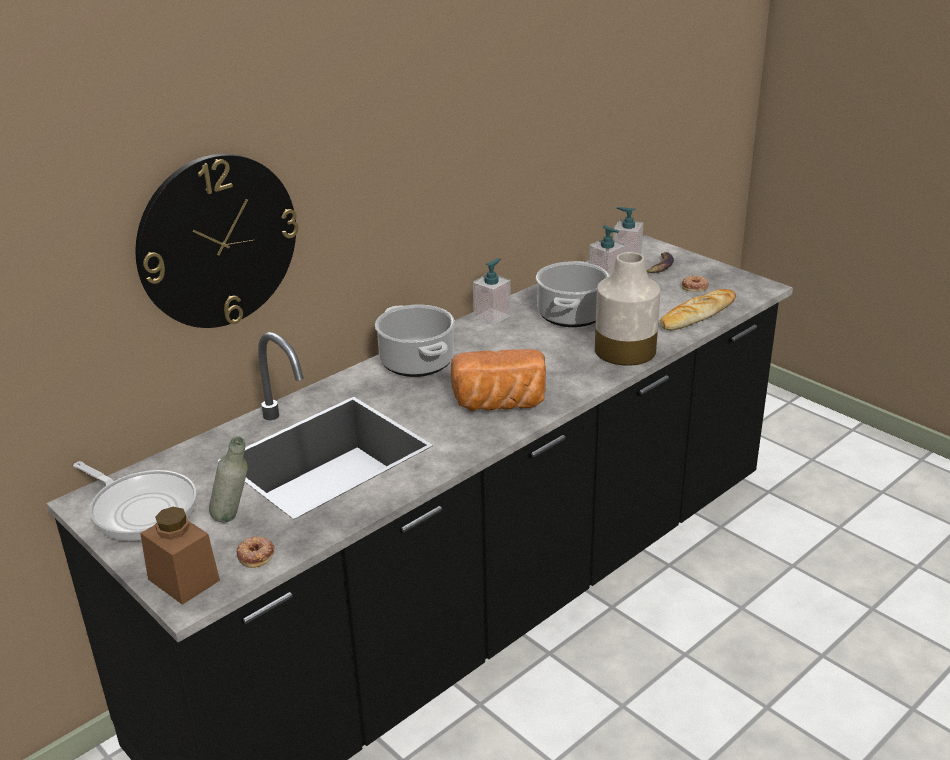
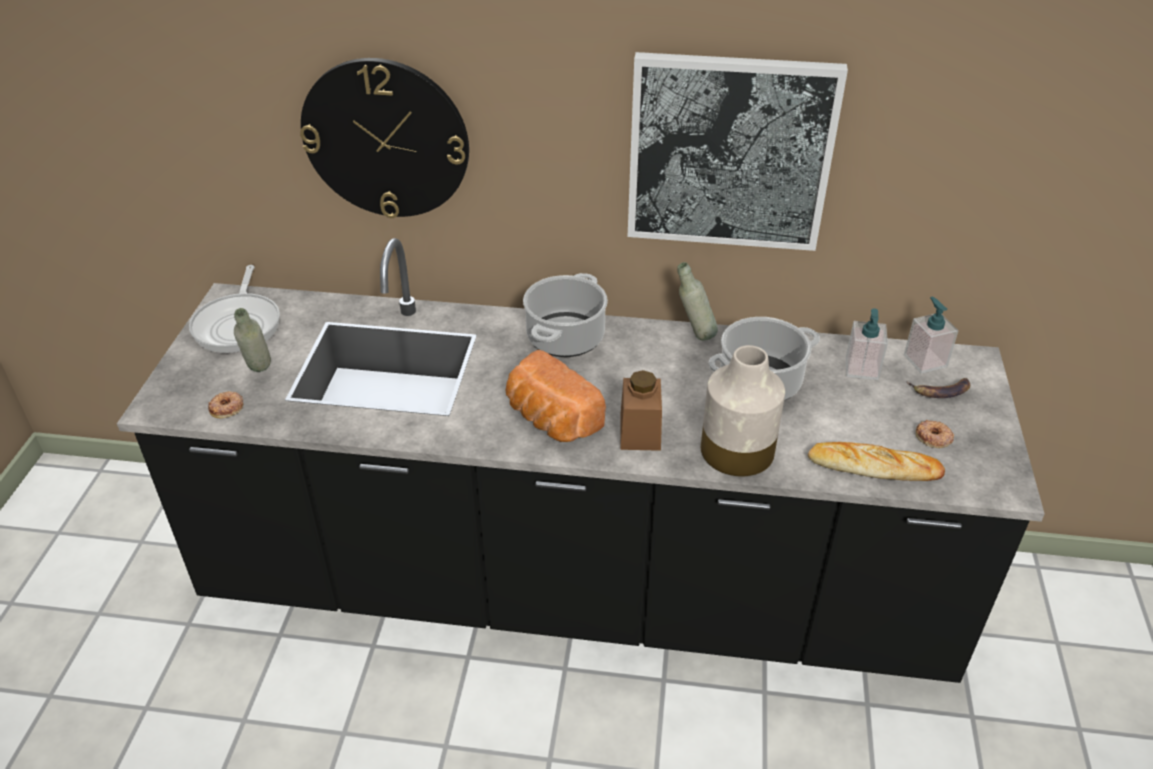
camera: 50 degrees right, 10 degrees up
(184, 580) = (174, 392): brown jar -> brown jar (640, 432)
(477, 146) = (730, 152): none -> picture
(492, 316) = (694, 337): soap dispenser -> grey bottle

